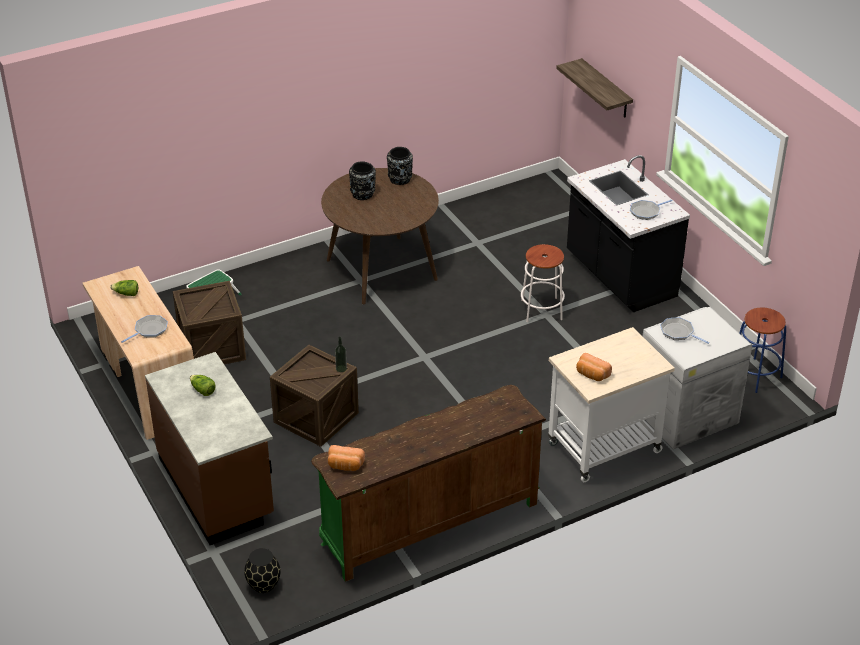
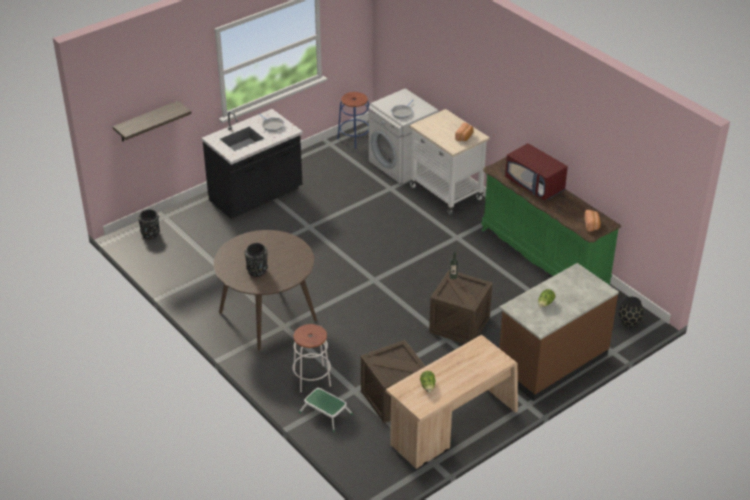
camera: 100 degrees left, 0 degrees up
(149, 330) = (471, 361): frying pan -> none
(400, 179) = (231, 253): black vase -> black vase (151, 234)
(456, 427) = (535, 185): none -> red microwave
(541, 310) = (304, 229): white stool -> white stool (312, 378)

